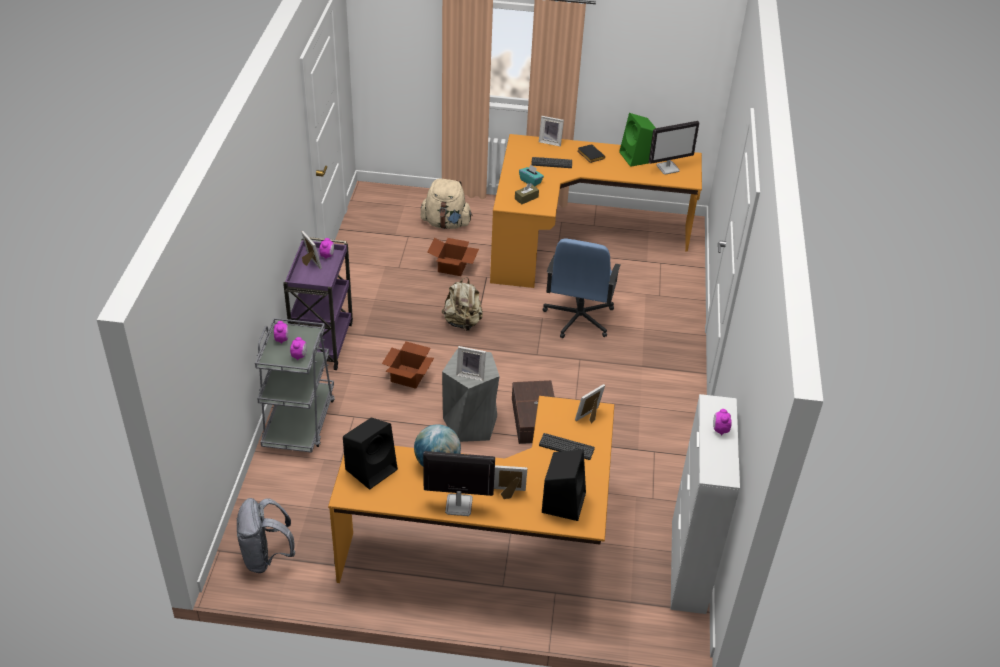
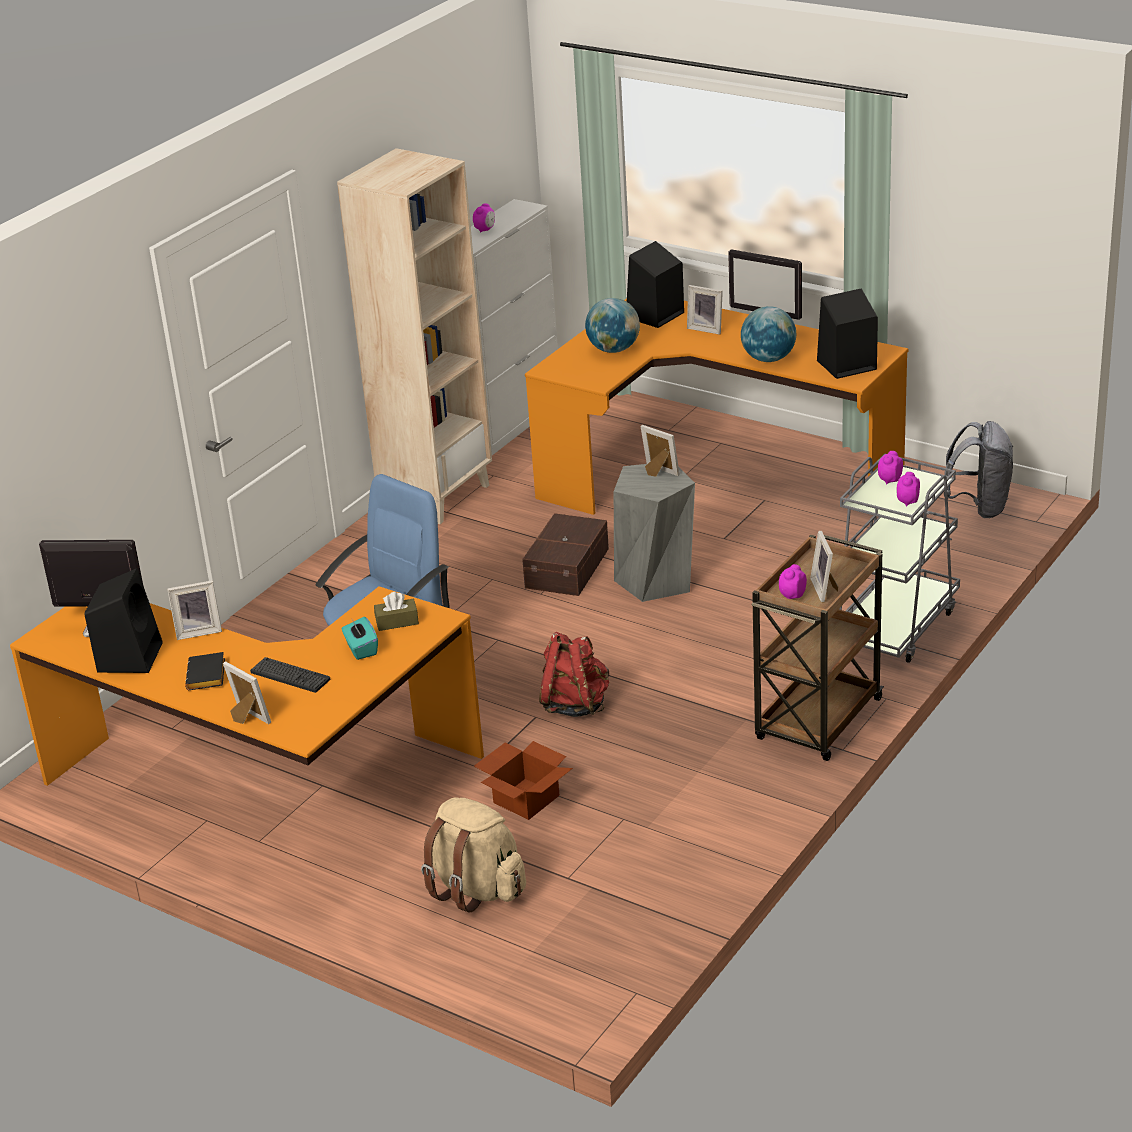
camera: 150 degrees left, 10 degrees down
(323, 342) = (818, 721): purple cart -> brown cart
(409, 376) = (706, 649): cardboard box -> none
(462, 322) = (575, 705): beige backpack -> red backpack
(566, 447) = (614, 350): keyboard -> globe
(590, 417) = (564, 367): picture frame -> picture frame (198, 631)
(637, 157) = (130, 656): green speaker -> black speaker
(675, 466) = (436, 495): none -> beige bookcase

